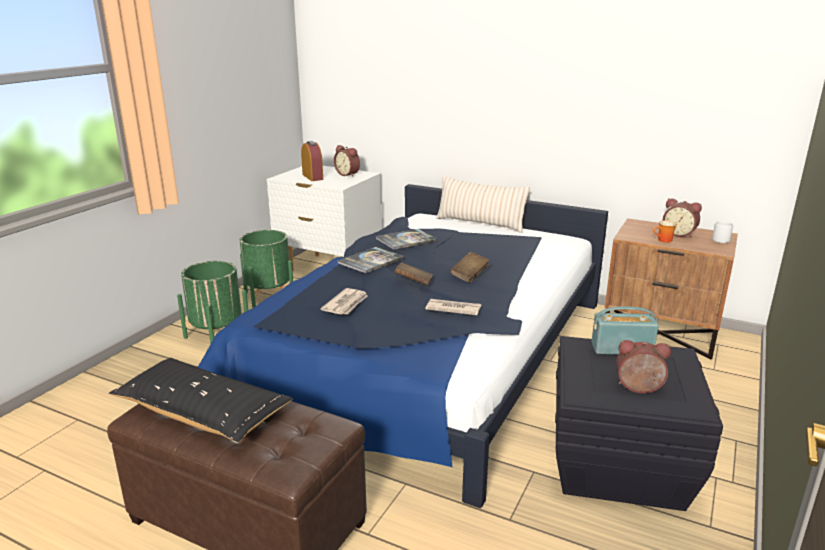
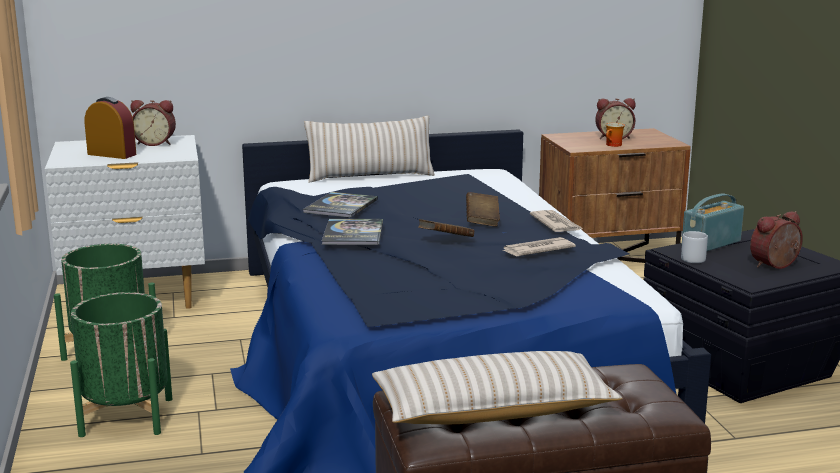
camera: 40 degrees left, 5 degrees down
(203, 413) = (493, 410): black pillow -> beige pillow
(346, 304) = (425, 276): newspaper -> newspaper (555, 224)
(721, 240) = (653, 135): grey mug -> grey mug (691, 258)

